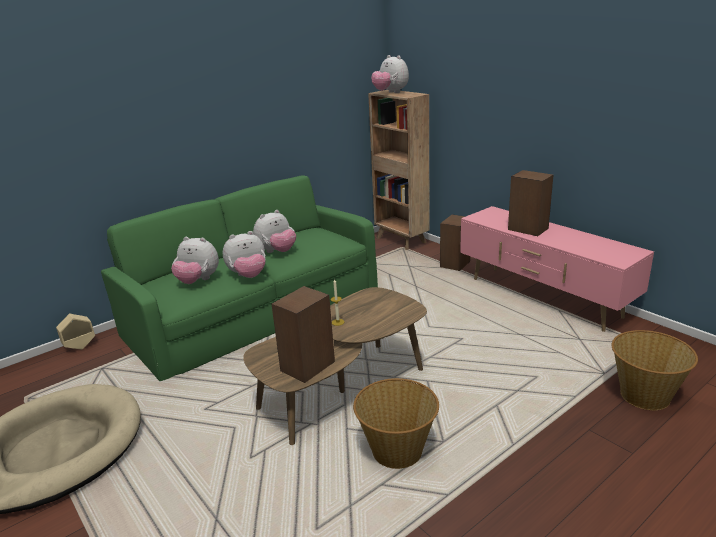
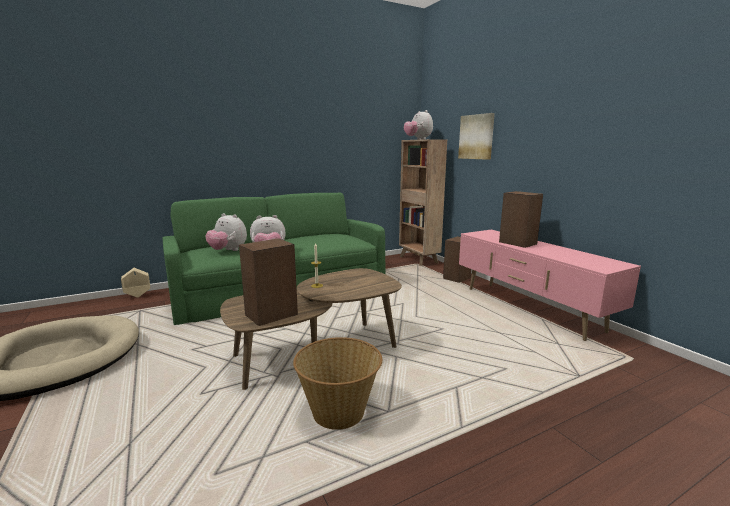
camera: 10 degrees right, 10 degrees down
(277, 252) = (302, 242): plush toy -> none
(467, 94) = (476, 137): none -> picture
(645, 395) = (624, 403): basket -> none

